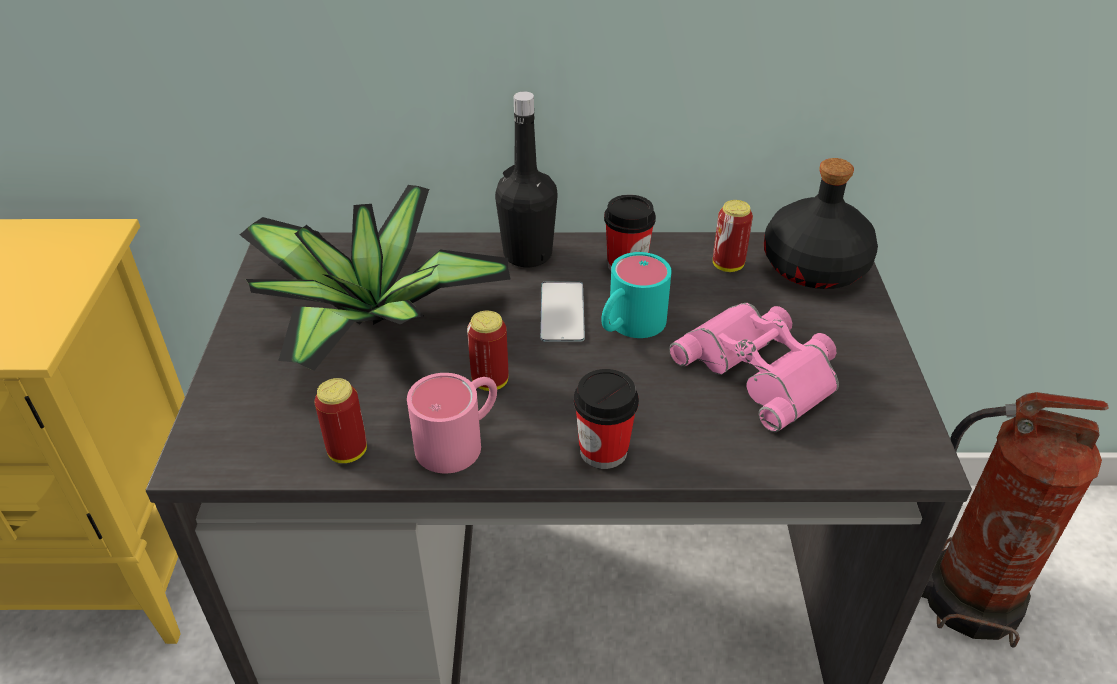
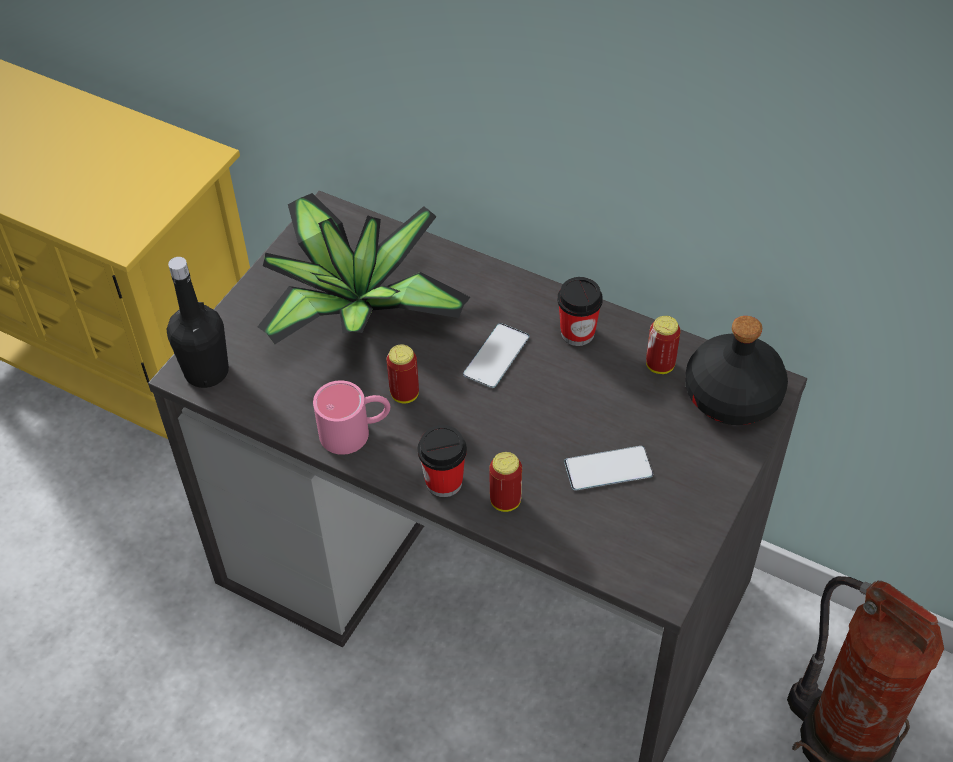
camera: 30 degrees right, 10 degrees up
(347, 452) = (279, 408): can -> can (505, 501)
(527, 254) = (507, 291): black bottle -> black bottle (206, 371)
(628, 326) = (537, 389): turquoise mug -> none
(762, 369) = (608, 469): pink binoculars -> phone

